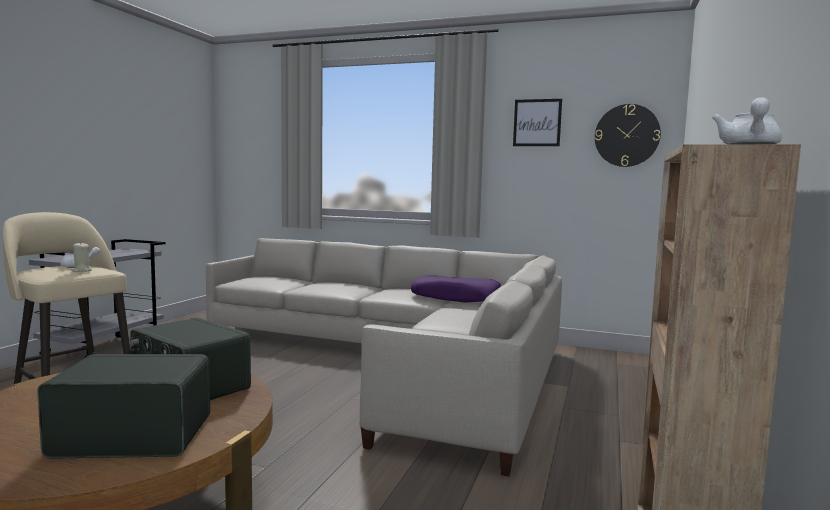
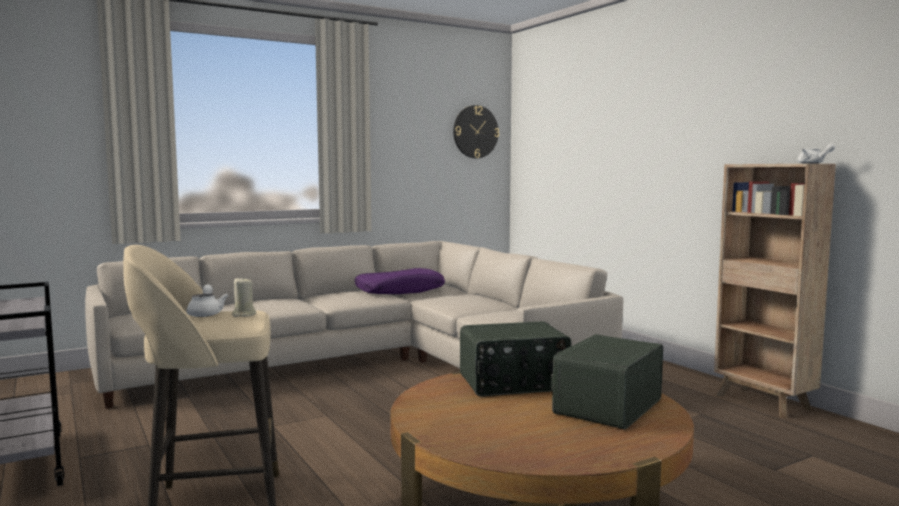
camera: 50 degrees left, 0 degrees up
(537, 123) = (408, 117): picture -> none

